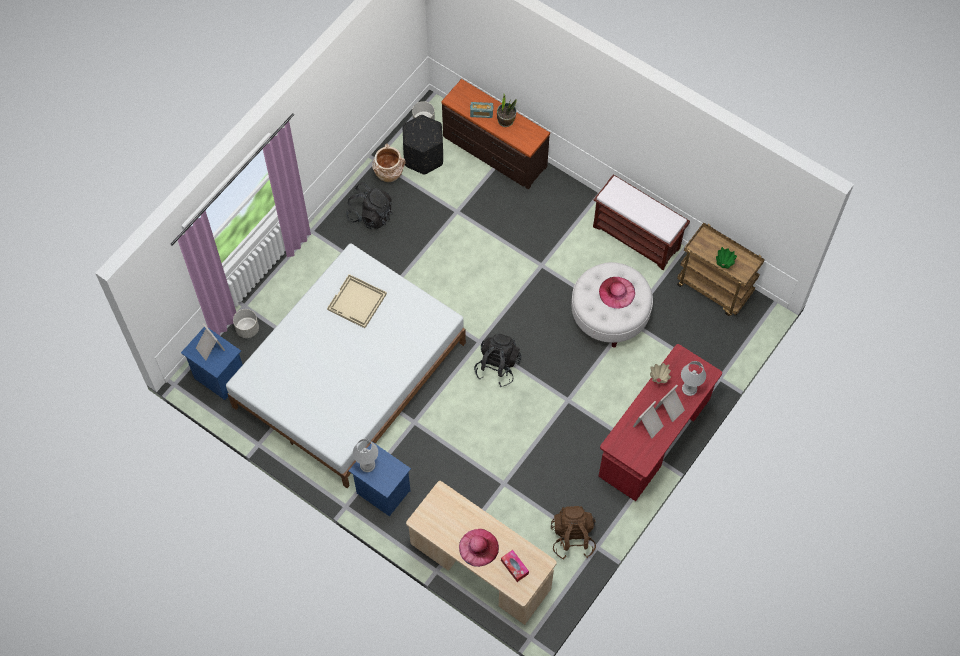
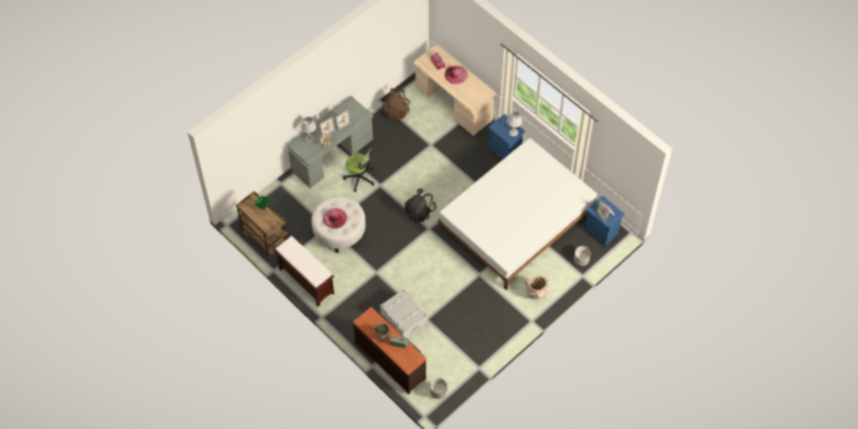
camera: 170 degrees left, 5 degrees down
(357, 302) = (507, 230): beige tray -> none
(370, 215) = (488, 326): black backpack -> none
(389, 175) = (470, 353): beige vase -> beige vase (536, 295)
(424, 157) = (443, 364): black ottoman -> none
(488, 206) = (403, 319): none -> grey storage box
(602, 407) = (360, 178): none -> office chair
(654, 438) = (332, 155): red desk -> grey desk

